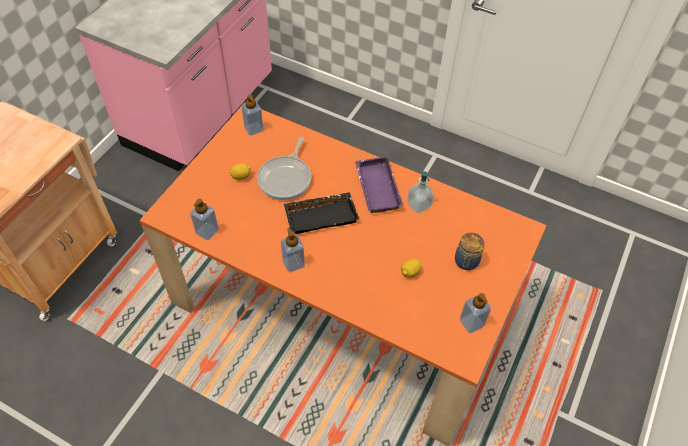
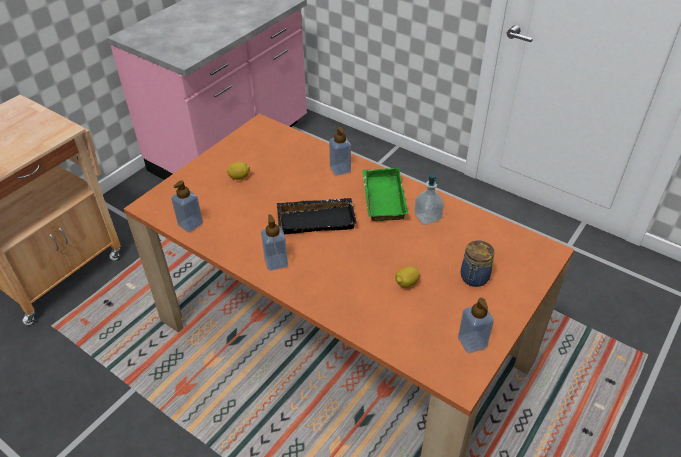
camera: 10 degrees right, 10 degrees down
(254, 129) = (263, 136): soap dispenser -> soap dispenser (340, 169)
(286, 178) = (286, 182): frying pan -> none
(375, 187) = (381, 198): purple tray -> green tray

